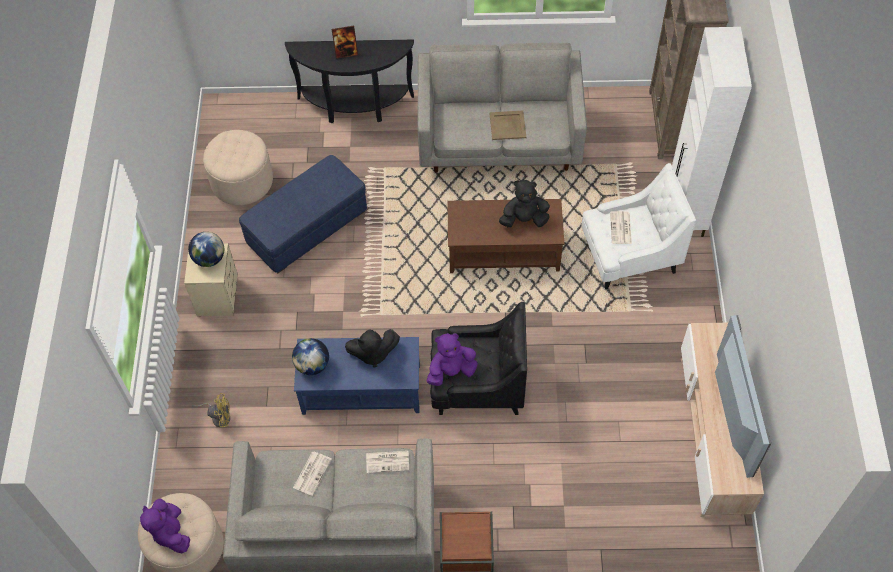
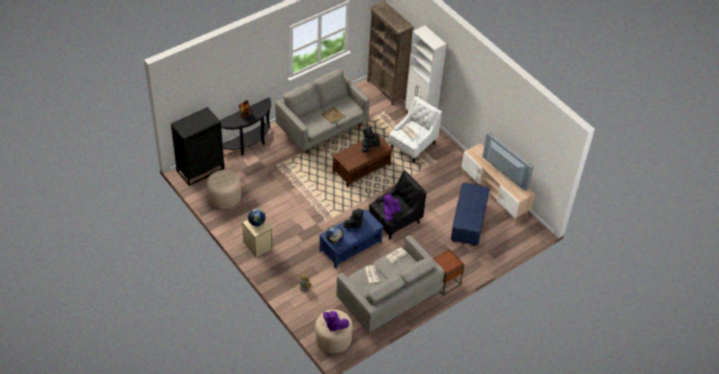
camera: 40 degrees left, 10 degrees down
(247, 115) = (201, 169): none -> black dresser
(307, 227) = (271, 200): blue ottoman -> blue ottoman (468, 222)

